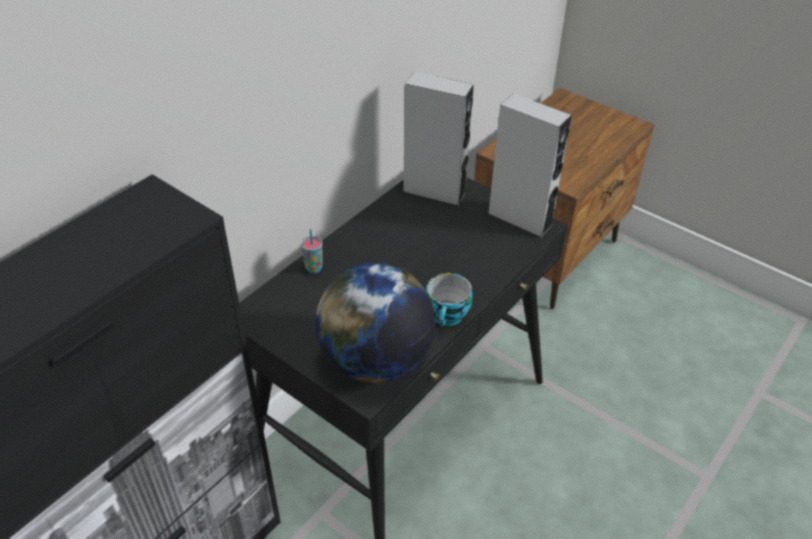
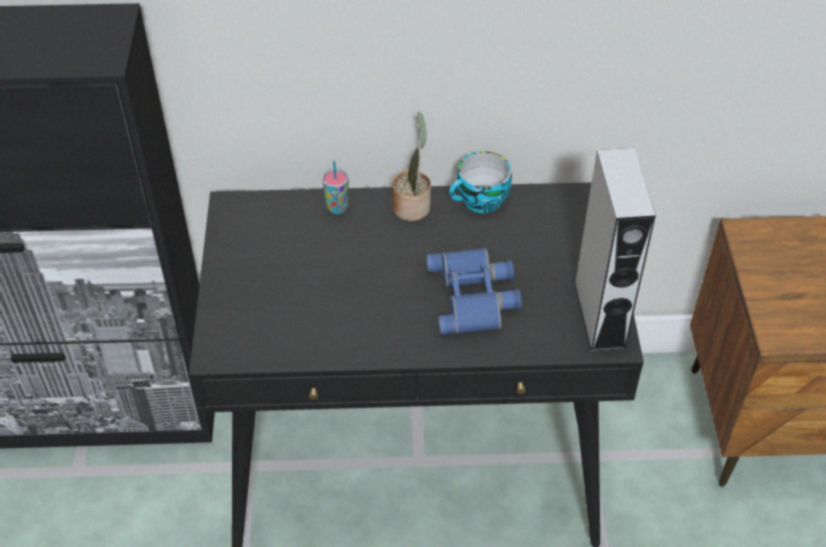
camera: 50 degrees right, 5 degrees up
(353, 237) = (412, 205): none -> potted plant
(376, 361) = (263, 332): globe -> none
(434, 192) = (555, 219): grey speaker -> none
(448, 316) = (380, 347): cup -> cup (480, 202)
(453, 255) = (475, 296): none -> blue binoculars

